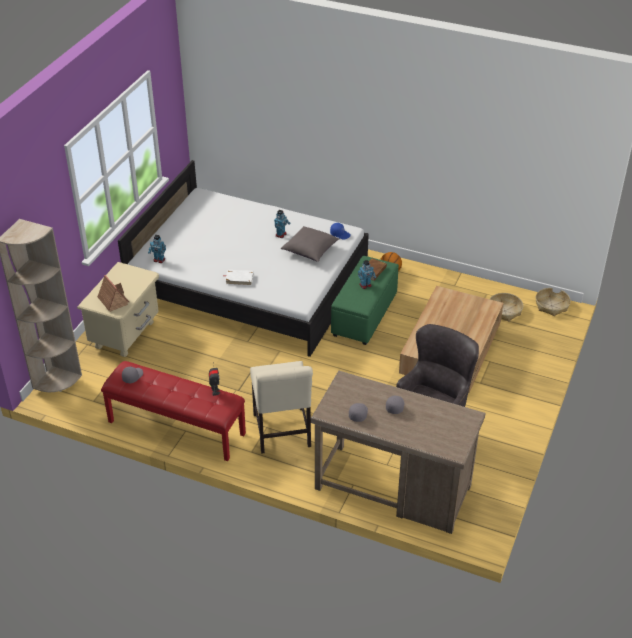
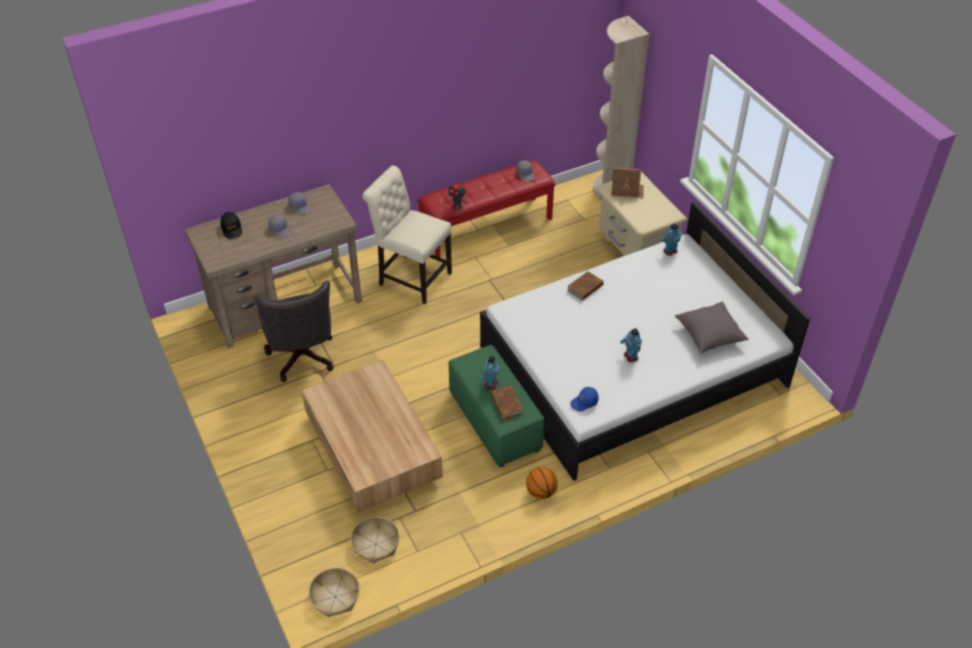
camera: 130 degrees right, 5 degrees up
(239, 279) = (585, 287): white book -> brown book
(310, 251) = (579, 362): grey pillow -> grey pillow (709, 335)
(428, 435) = (231, 228): none -> black cap

